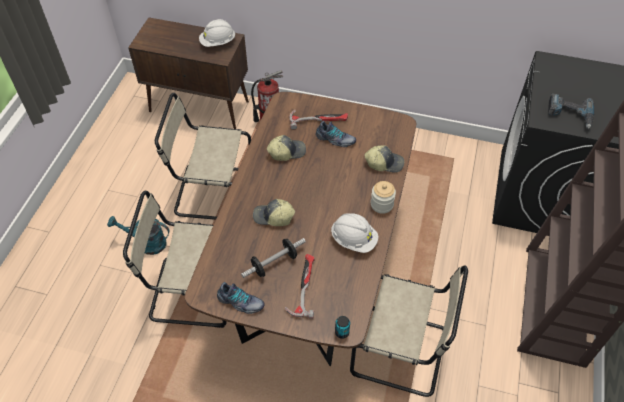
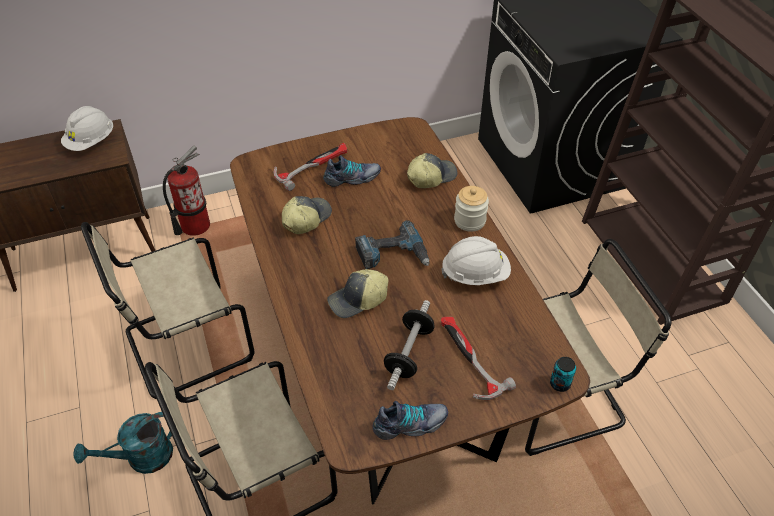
camera: 35 degrees left, 5 degrees down
(569, 114) = (584, 38): power drill -> power drill (392, 255)

